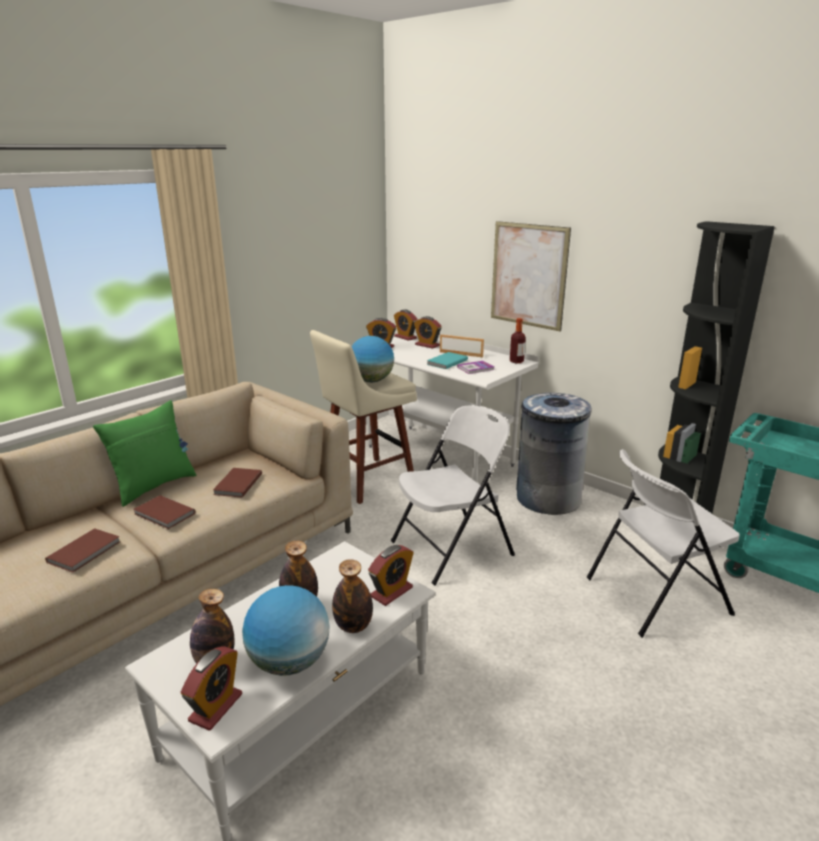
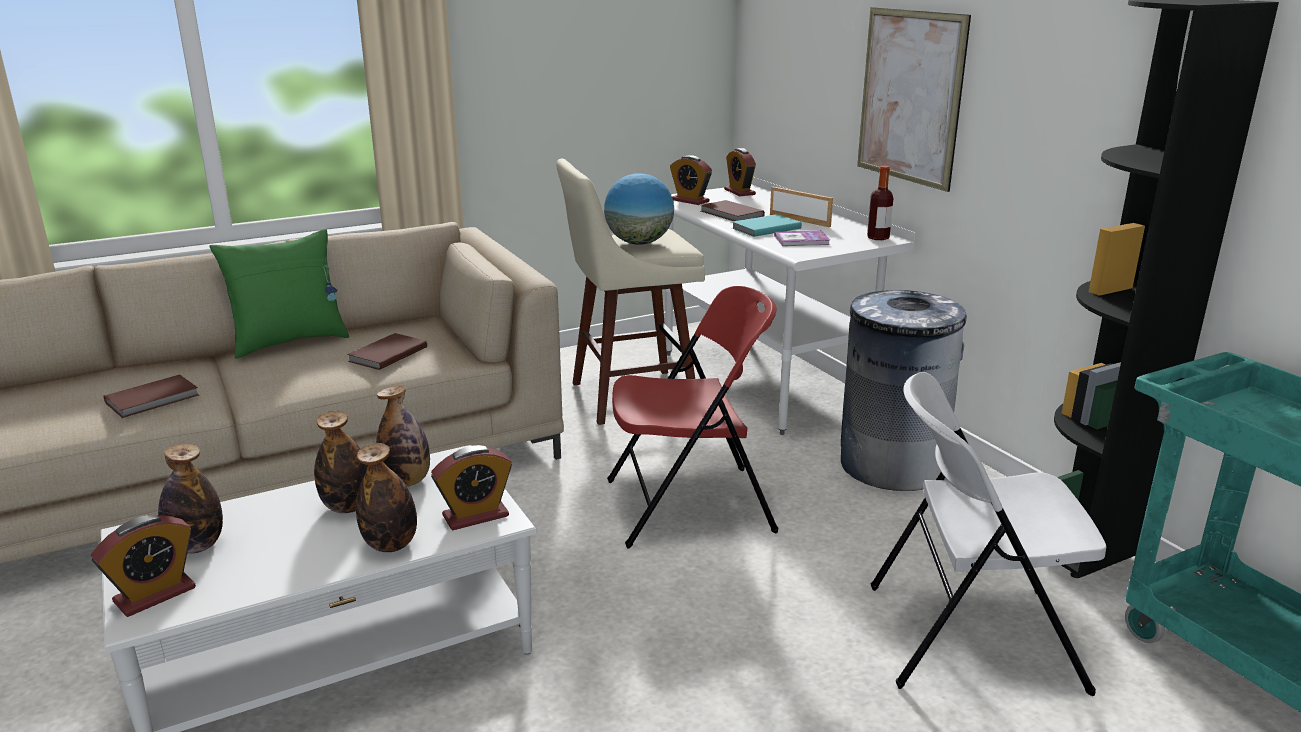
camera: 20 degrees right, 0 degrees up
(164, 514) = (272, 374): brown book -> brown book (731, 214)
(289, 662) = (278, 567): globe -> none
(325, 577) = (407, 481): none -> bottle
(427, 345) = (761, 204): alarm clock -> none
(452, 548) = (689, 505): white chair -> red chair

